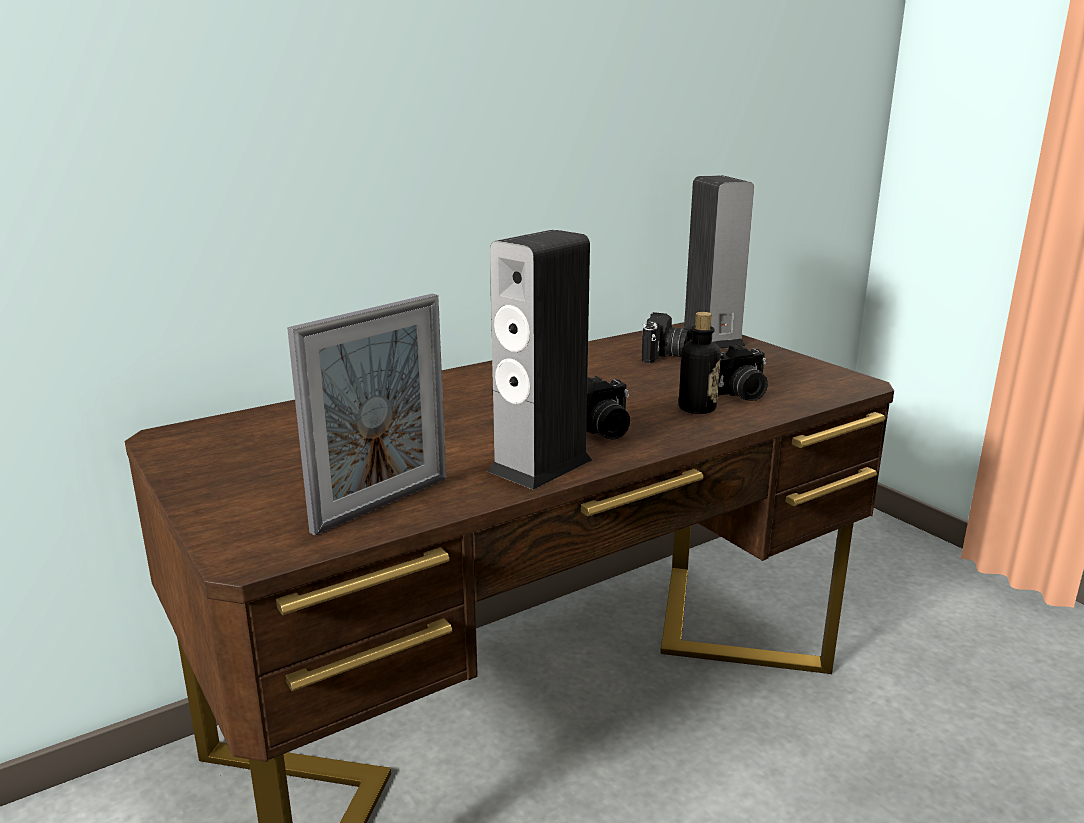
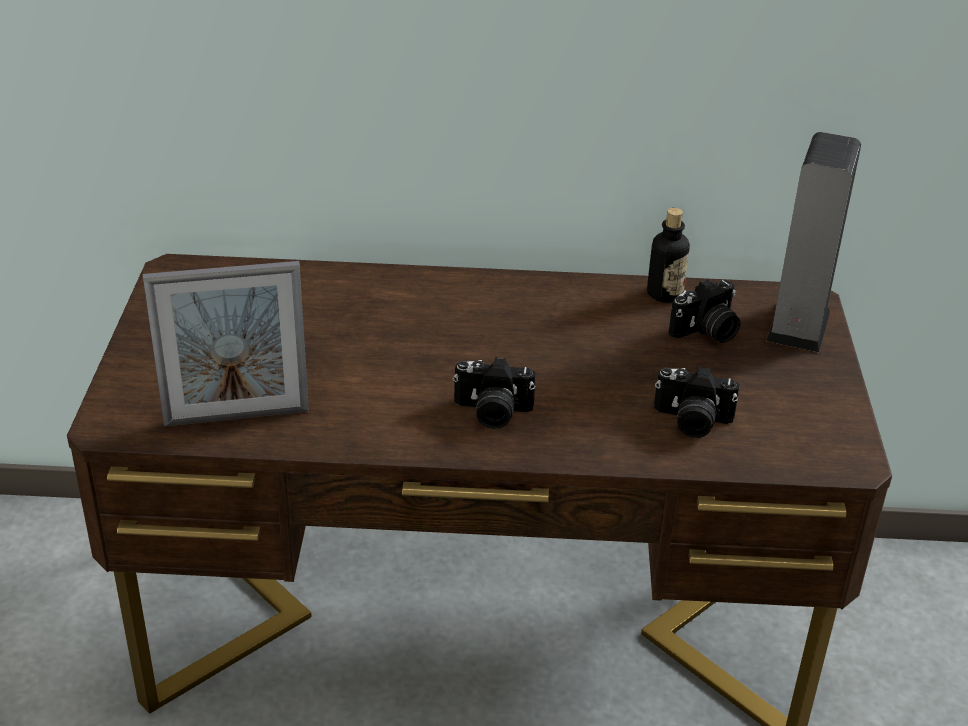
camera: 35 degrees right, 15 degrees up
(540, 465) = (395, 430): speaker -> none
(697, 408) = (624, 422): bottle -> bottle (664, 294)

